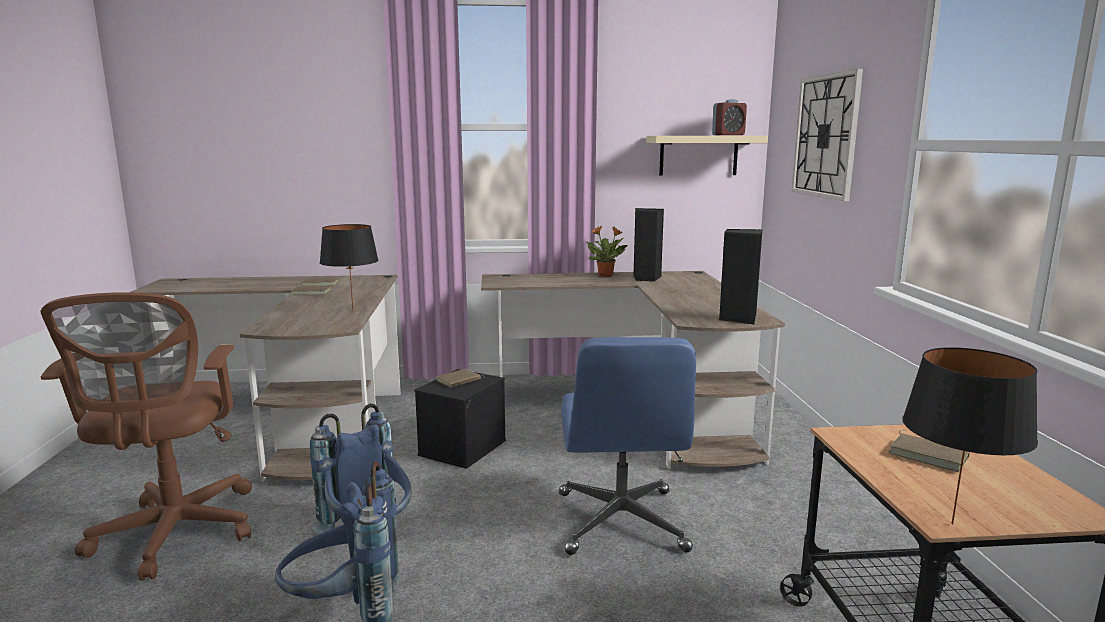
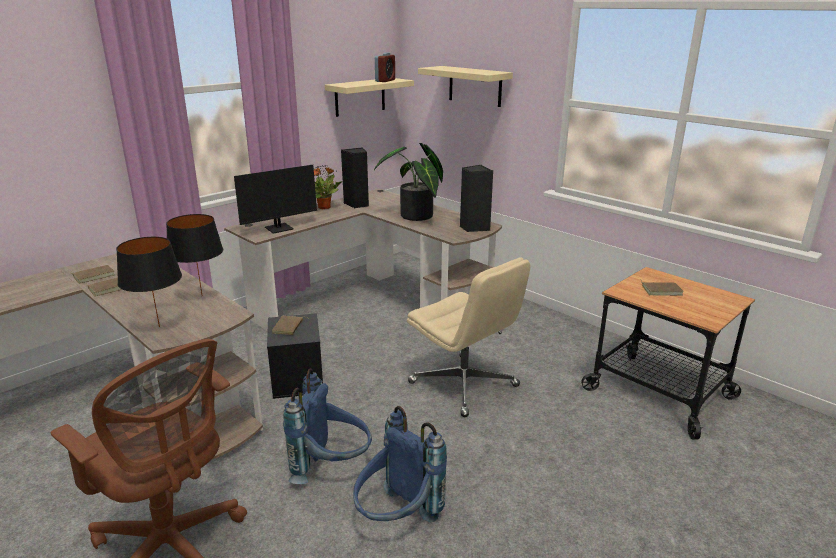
camera: 40 degrees left, 10 degrees up
(530, 282) = (283, 228): none -> monitor
(621, 522) = (465, 385): blue office chair -> beige office chair
(686, 298) = (416, 217): none -> potted plant
(826, 136) = (475, 86): wall clock -> beige shelf
(953, 524) = (714, 322): black table lamp -> black table lamp (160, 327)

